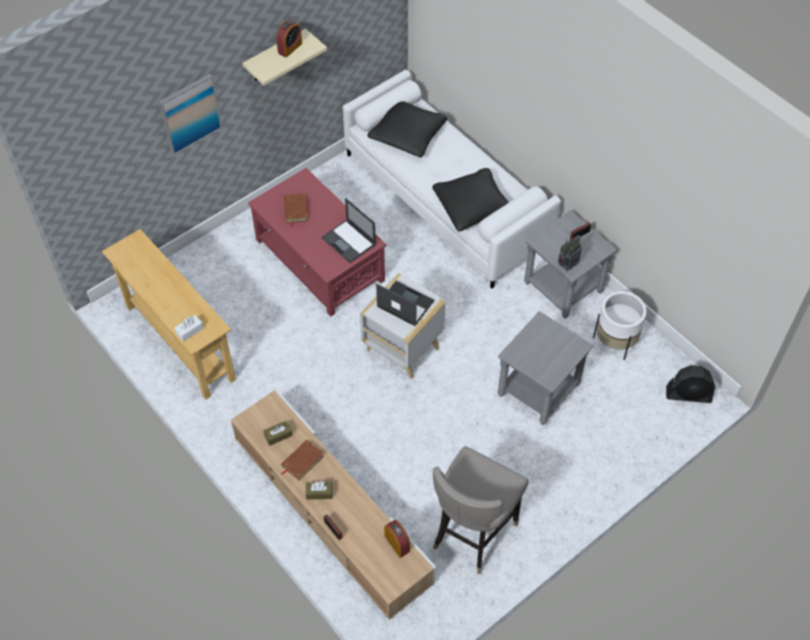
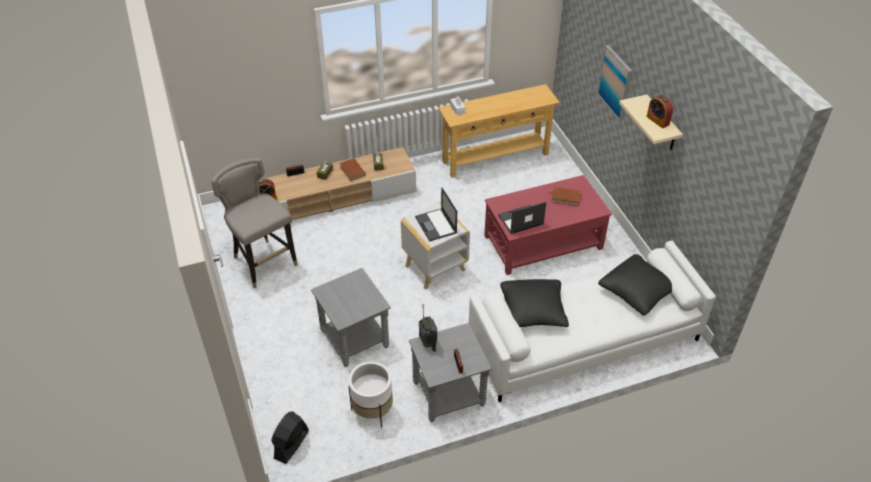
camera: 110 degrees right, 10 degrees down
(404, 303) = (436, 225): laptop -> laptop turned 105 degrees clockwise

